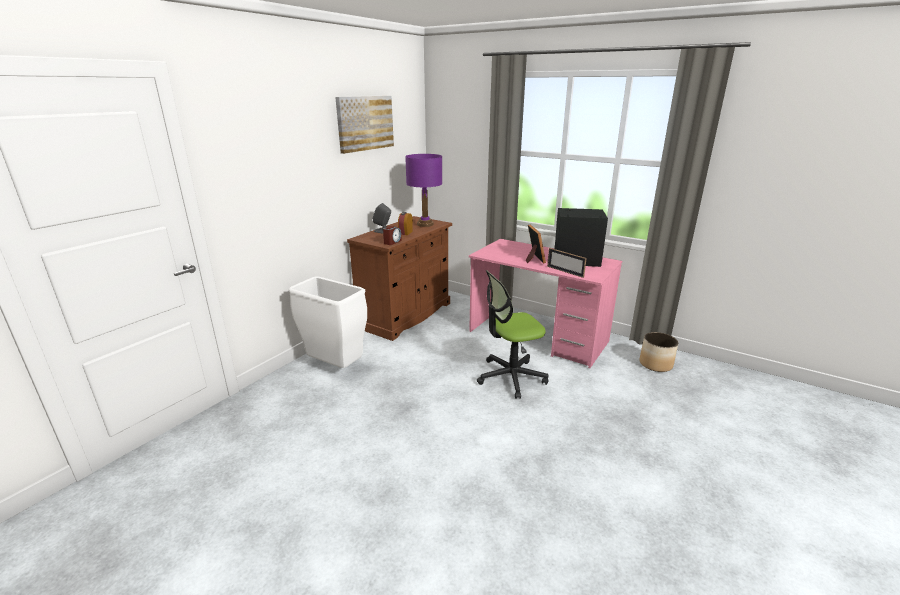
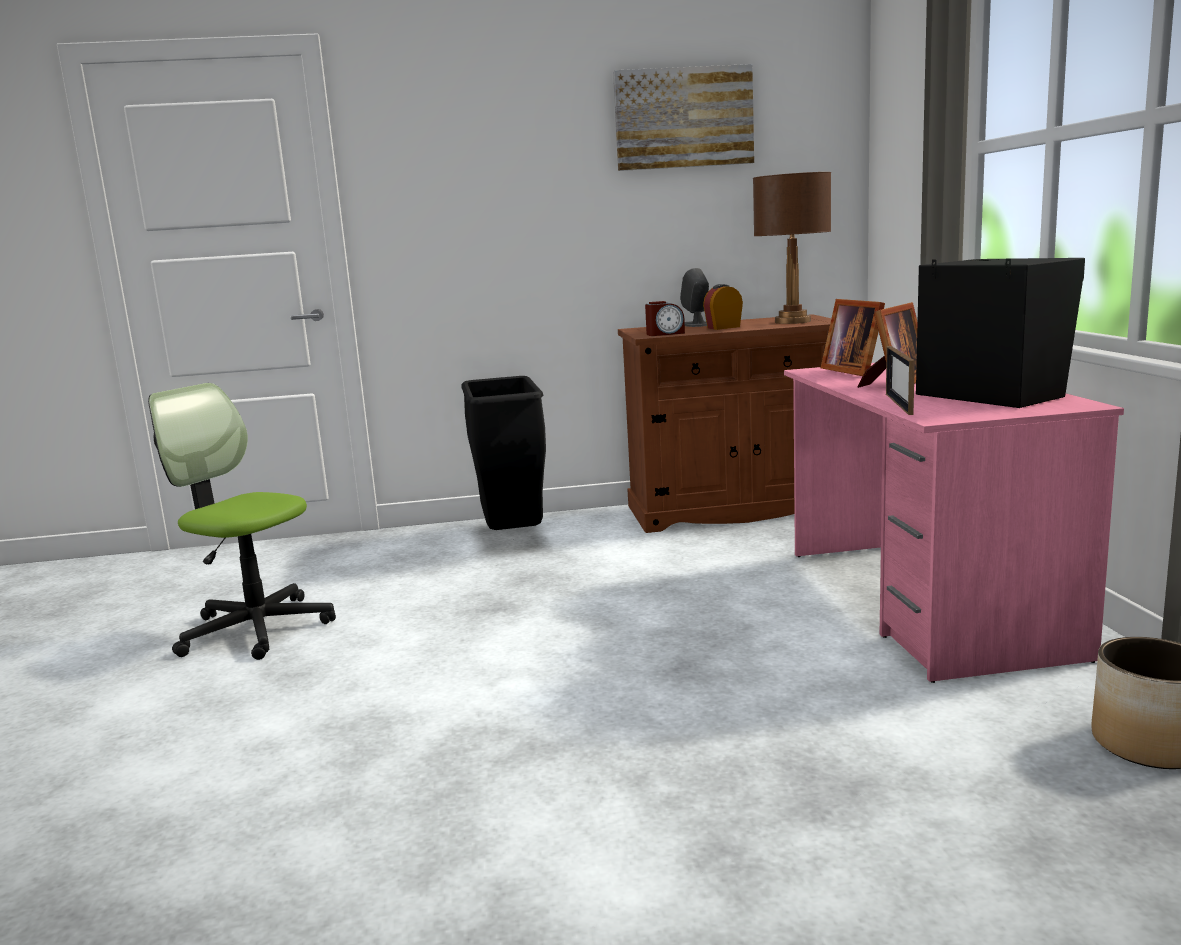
camera: 50 degrees right, 10 degrees down
(335, 367) = (511, 539): white trash can -> black trash can
(425, 224) = (793, 321): purple table lamp -> brown table lamp
(498, 252) = (854, 371): none -> picture frame
(510, 377) = (729, 634): office chair -> office chair (256, 629)

